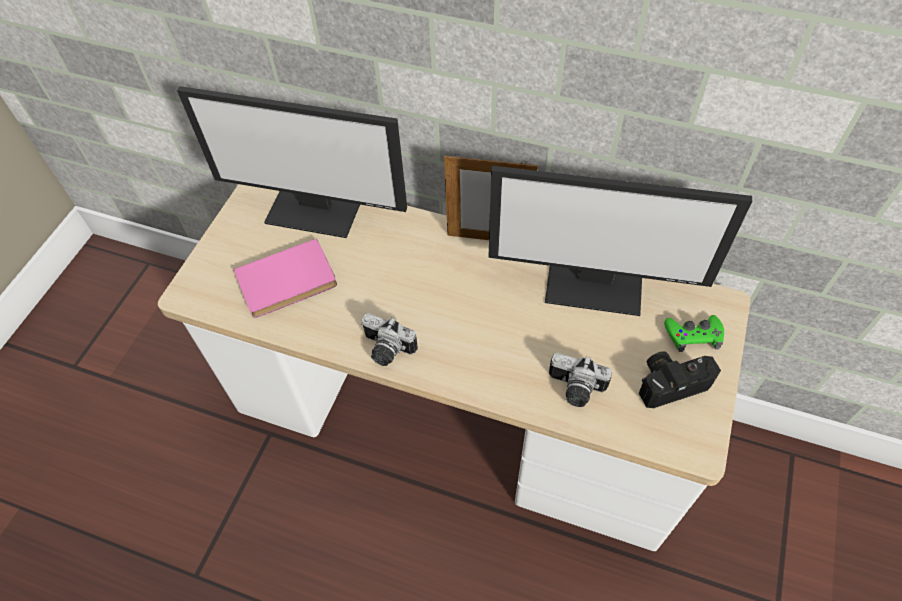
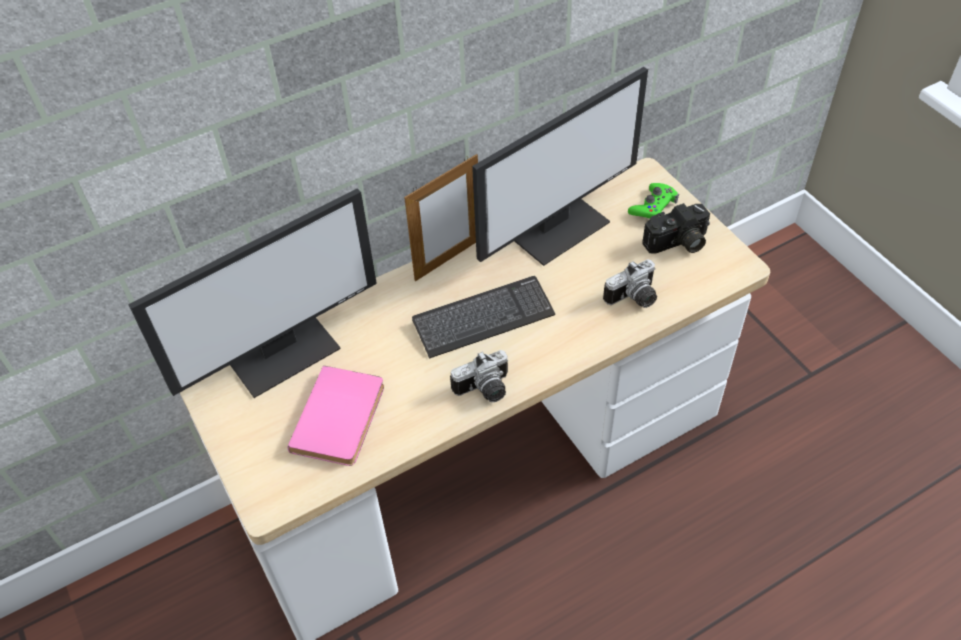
camera: 50 degrees left, 5 degrees down
(452, 301) = (483, 318): none -> keyboard
(671, 381) = (678, 243): camera -> camera turned 135 degrees counterclockwise

